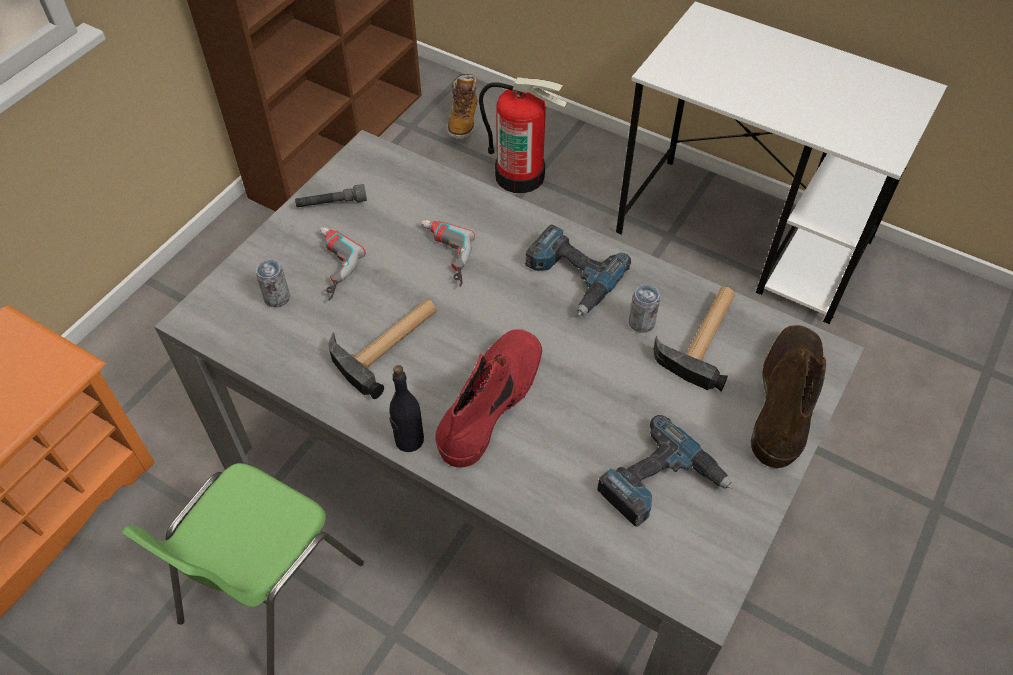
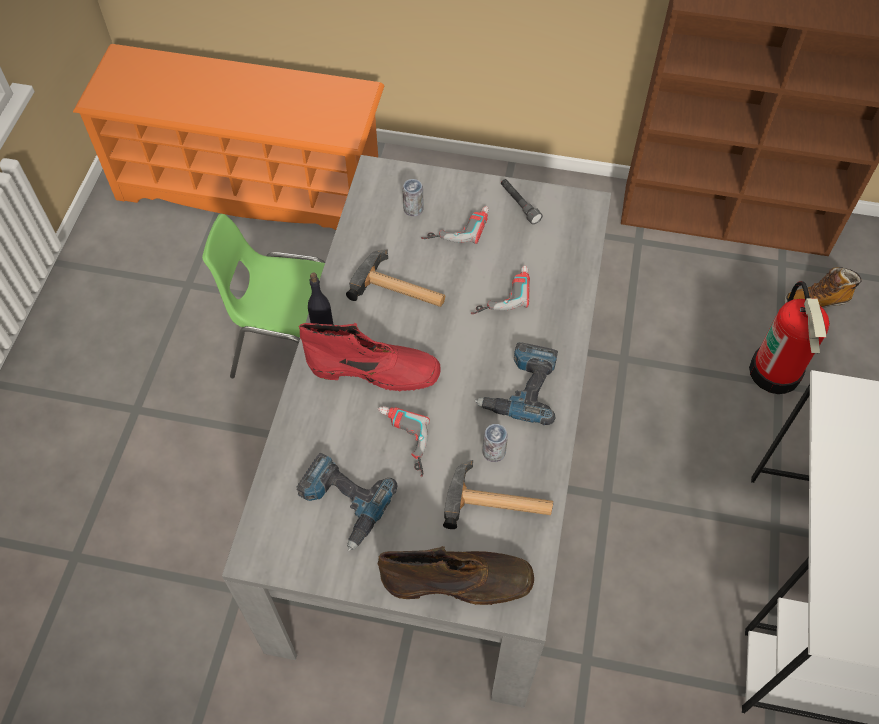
camera: 70 degrees right, 5 degrees up
(599, 403) = (400, 442): none -> power drill

